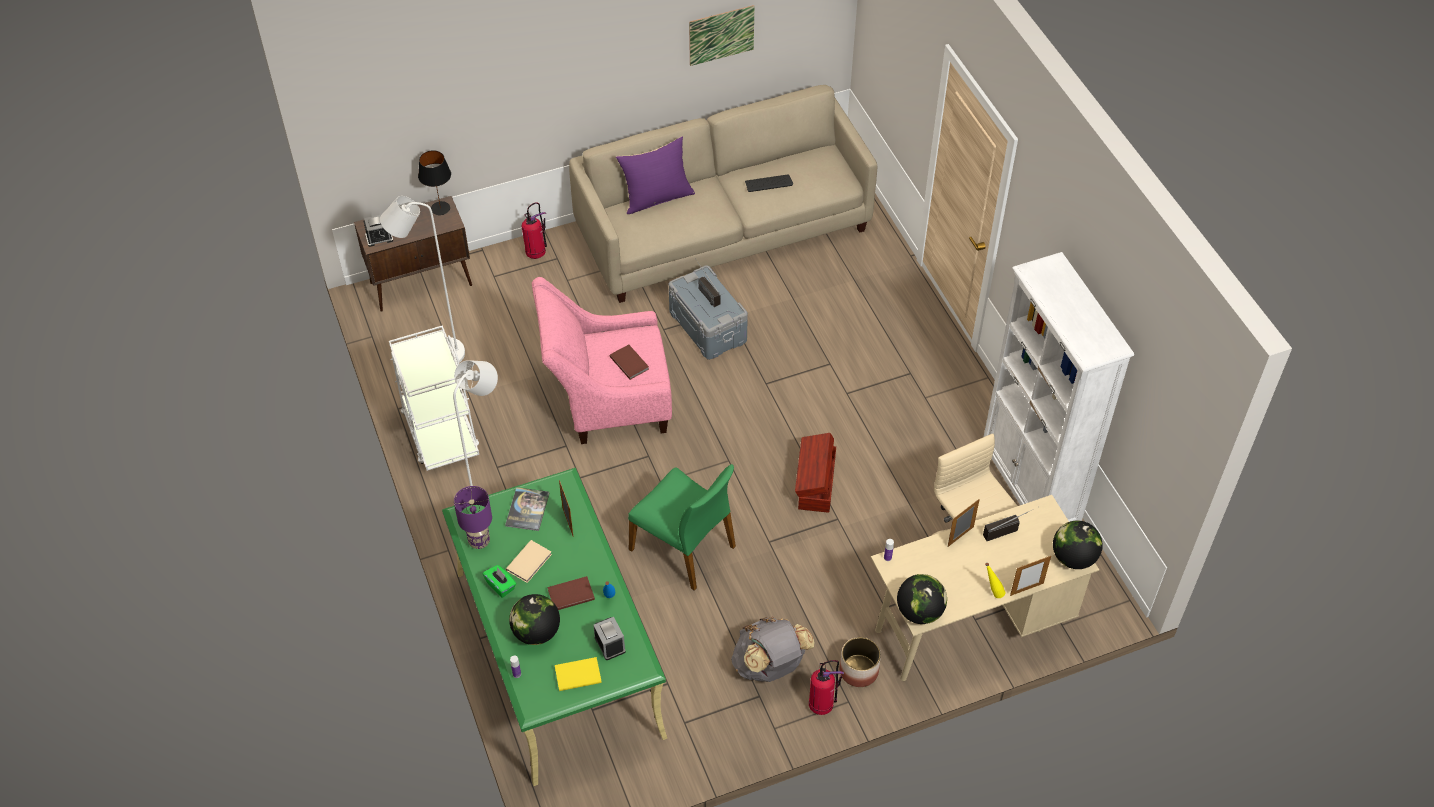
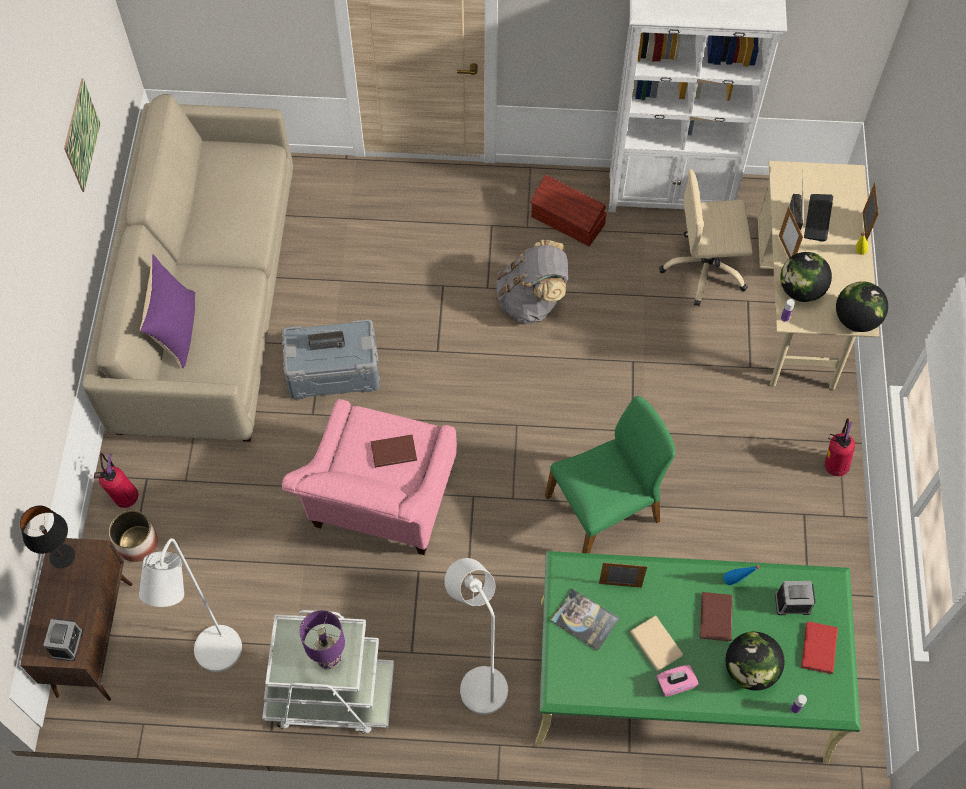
camera: 65 degrees left, 10 degrees up
(479, 542) = (606, 685): purple table lamp -> purple table lamp (329, 658)
(501, 586) = (675, 684): green tissue box -> pink tissue box
(577, 674) = (817, 648): yellow book -> red book
(768, 183) = (225, 219): keyboard -> keyboard (818, 218)
(770, 666) = (774, 491): grey backpack -> grey backpack (532, 301)
(815, 484) = (583, 362): brown storage box -> brown storage box (568, 222)
(858, 671) = (810, 419): planter -> planter (138, 543)
(1073, 558) = (845, 177): globe -> globe (801, 290)

